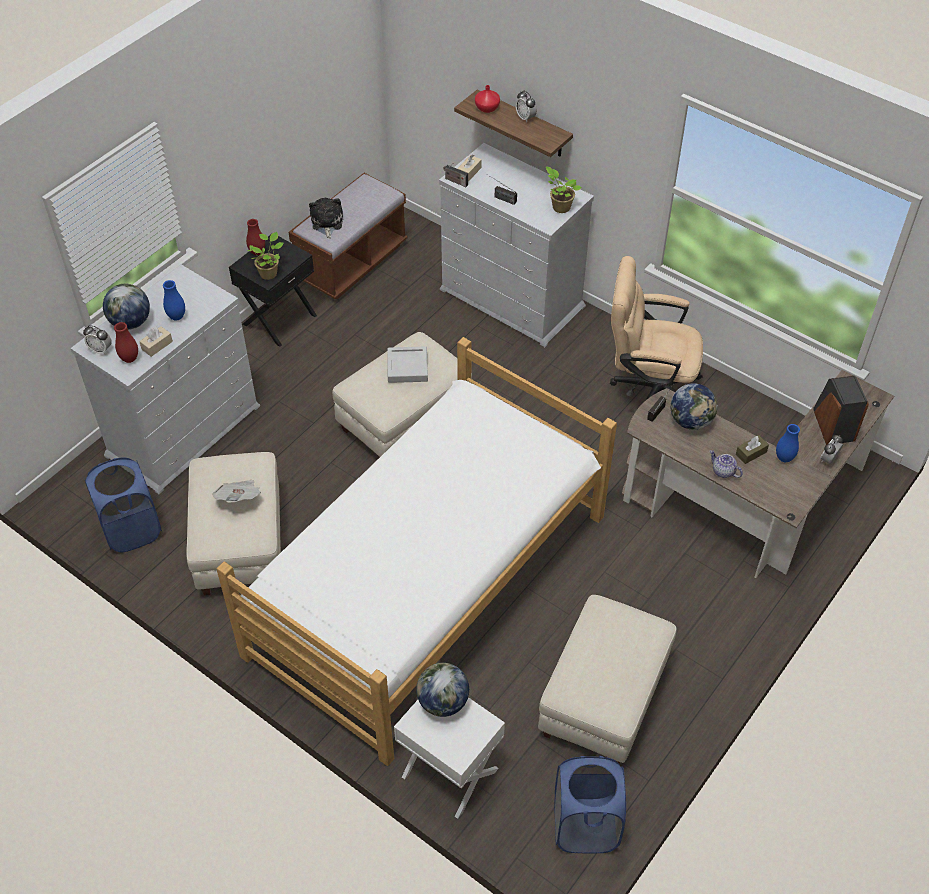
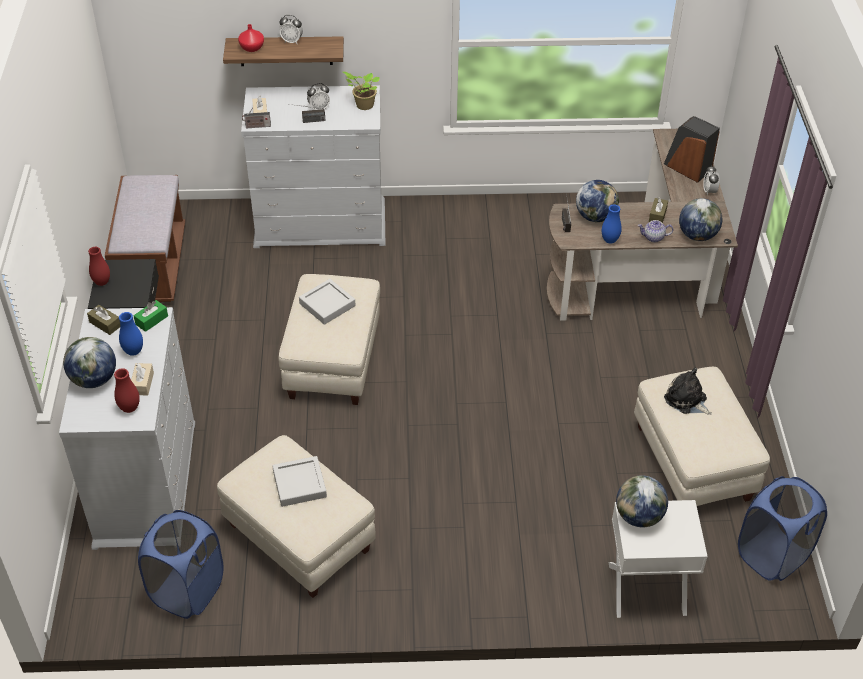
camera: 40 degrees left, 5 degrees down
(101, 350) = (92, 417): alarm clock -> alarm clock (319, 108)
(181, 284) = (105, 324): none -> brown tissue box
(213, 300) = (151, 320): none -> green tissue box
(240, 498) = (299, 484): newspaper -> grey tray
(269, 273) = (132, 292): potted plant -> none
(326, 223) = (135, 229): plush toy -> plush toy (687, 400)
(427, 584) = (484, 469): bed -> none
(648, 389) = (493, 233): beige office chair -> none
(767, 494) = (697, 235): none -> globe
(784, 458) = (681, 206): blue vase -> blue vase (610, 240)

